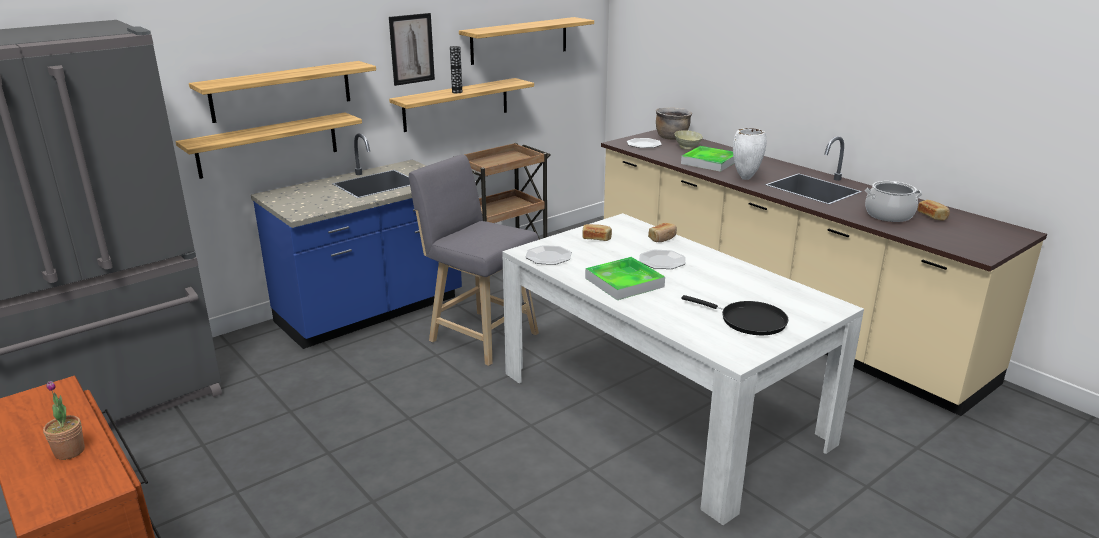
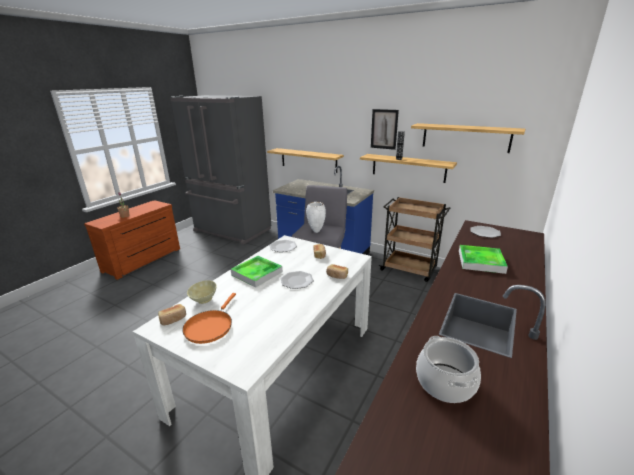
camera: 70 degrees right, 0 degrees up
(281, 91) = (316, 137): shelf -> none
(671, 137) = (522, 239): brown cooking pot -> none
(687, 148) = (504, 248): beige bowl -> beige bowl (203, 300)
(745, 179) = (457, 282): white vase -> white vase (316, 231)
(748, 321) = (210, 326): black frying pan -> orange frying pan
(932, 216) = (482, 429): bread -> bread (173, 319)

